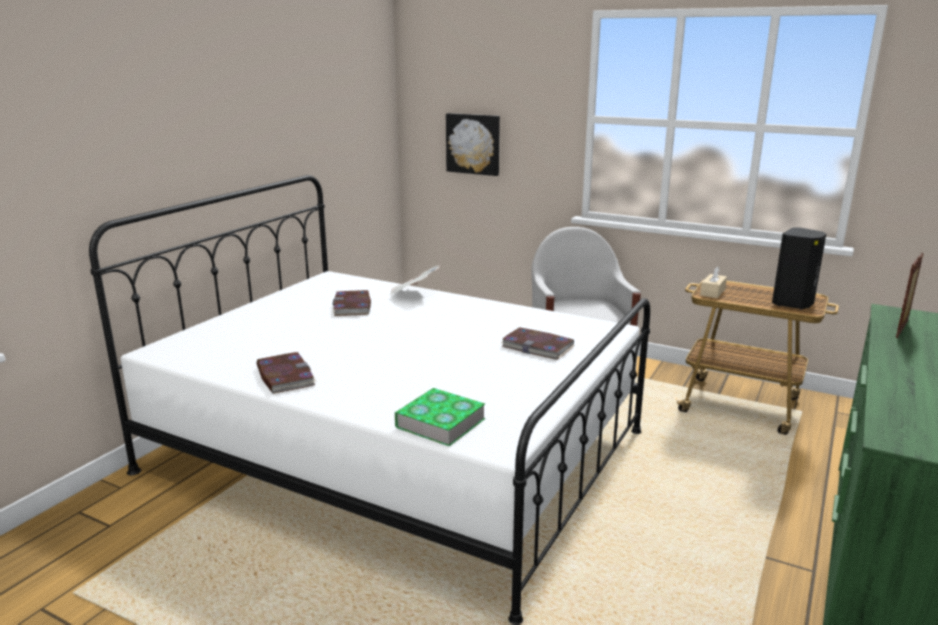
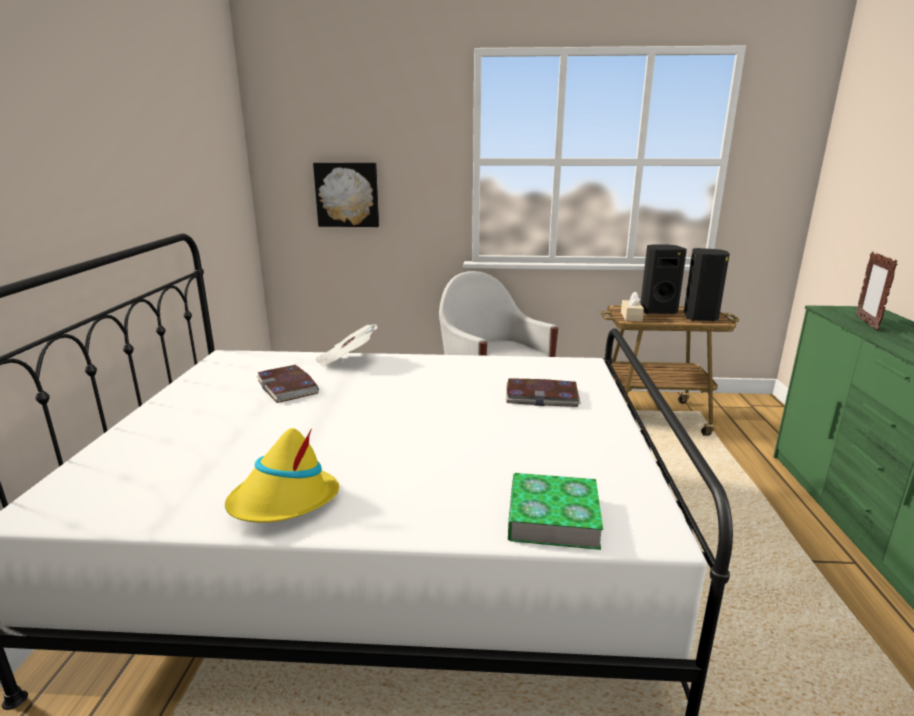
camera: 25 degrees left, 0 degrees up
(285, 376) = (284, 501): book -> yellow hat
(751, 290) = (657, 311): none -> black speaker

